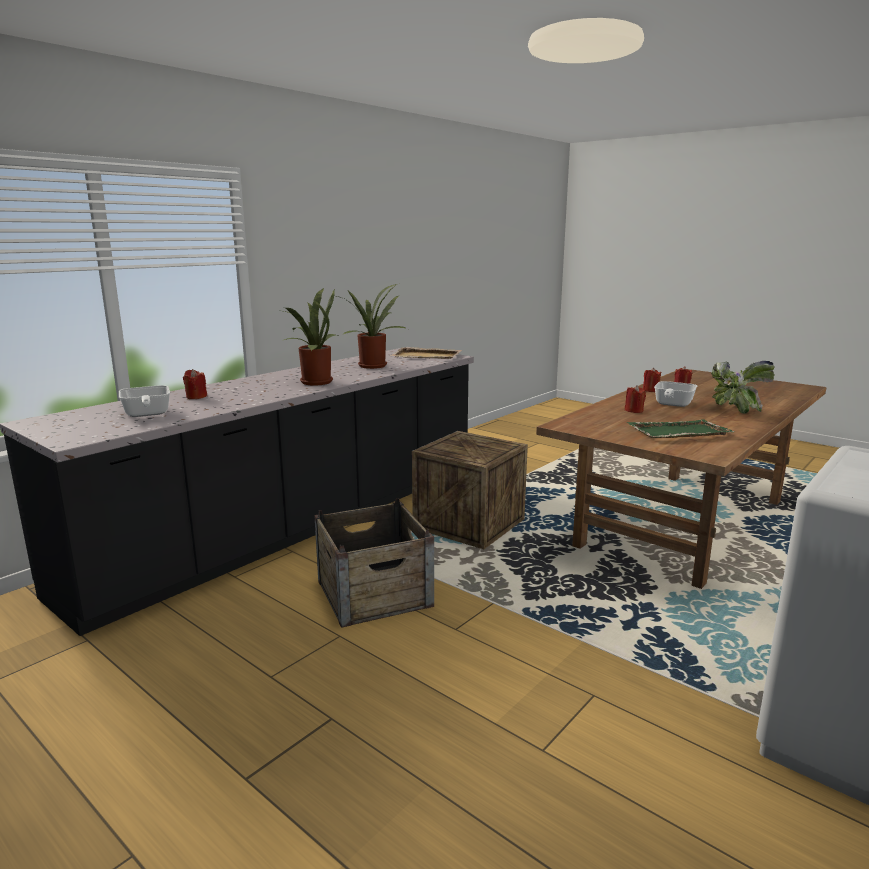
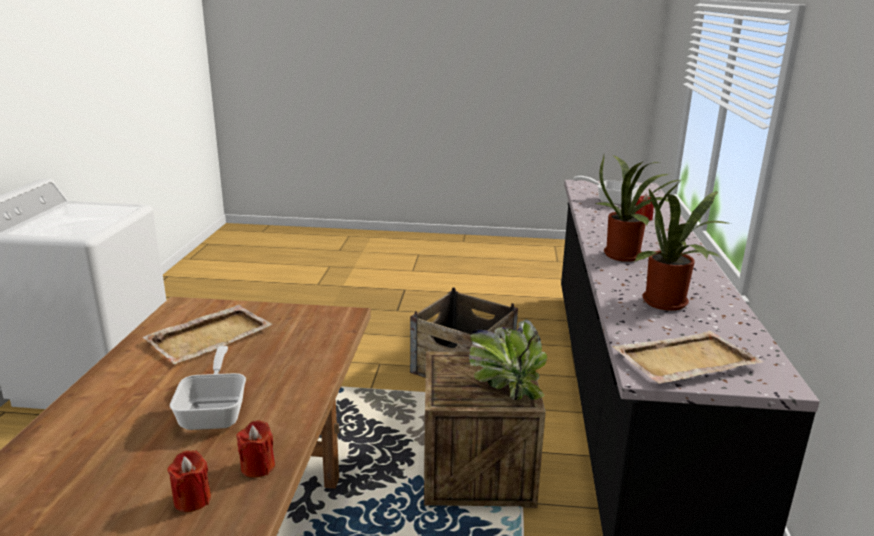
camera: 145 degrees right, 5 degrees up
(634, 410) = (272, 373): red candle -> none
(677, 432) = (211, 336): green tray -> beige tray
(733, 412) = (116, 415): potted plant -> potted plant (506, 387)

